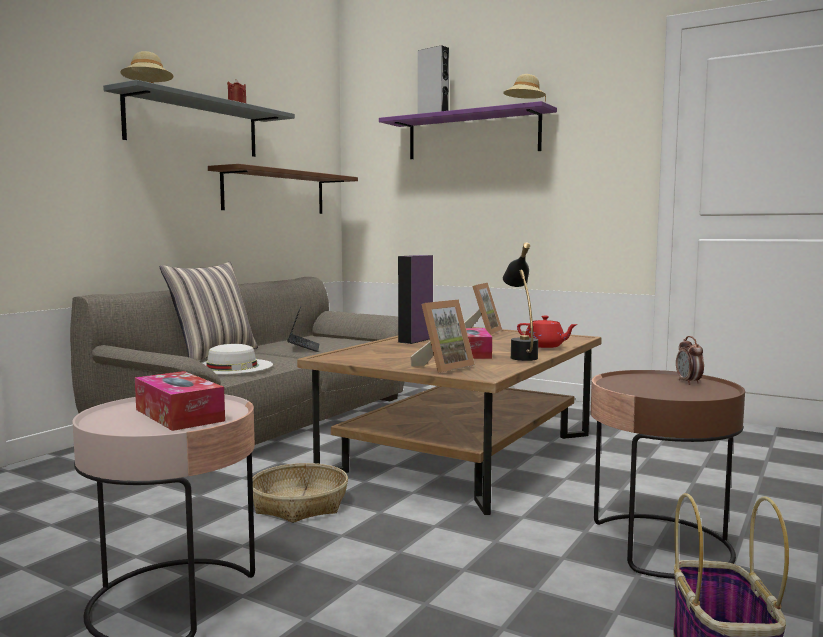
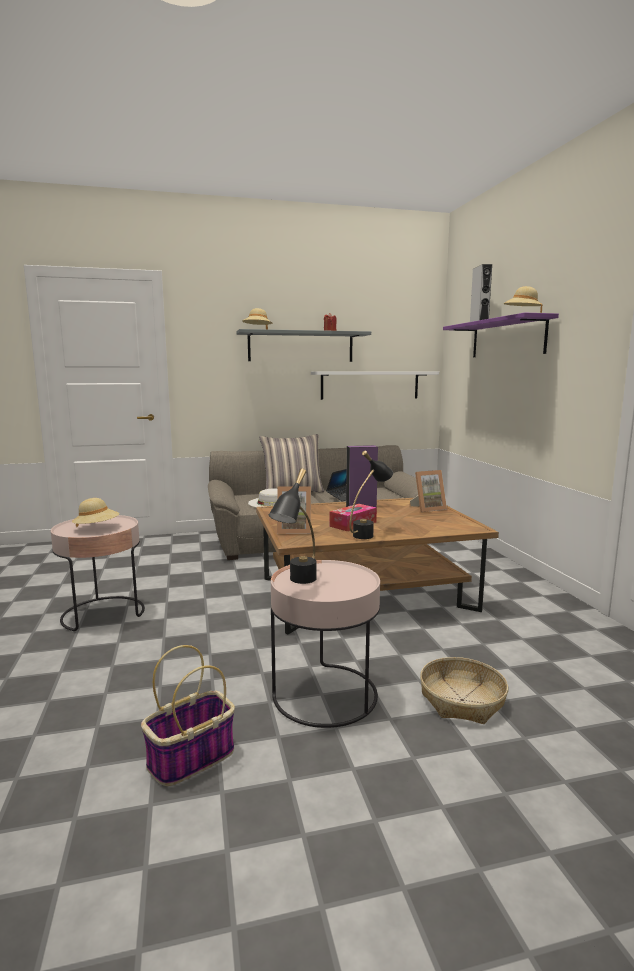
camera: 45 degrees right, 5 degrees up
(179, 415) = (97, 528): tissue box -> beige hat
(275, 192) = (370, 385): brown shelf -> white shelf
(300, 505) = (225, 592): basket -> basket (462, 700)
(545, 346) = (417, 530): red teapot -> none
(658, 393) = (297, 583): none -> black table lamp
(659, 546) = (325, 695): brown side table -> pink side table
(689, 382) = (351, 583): alarm clock -> none

